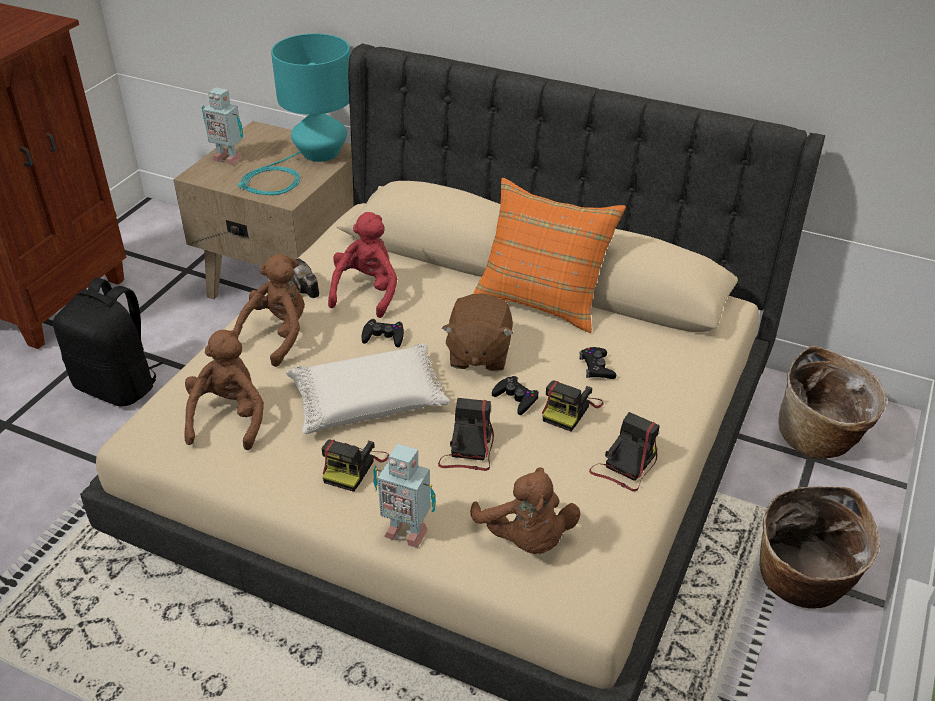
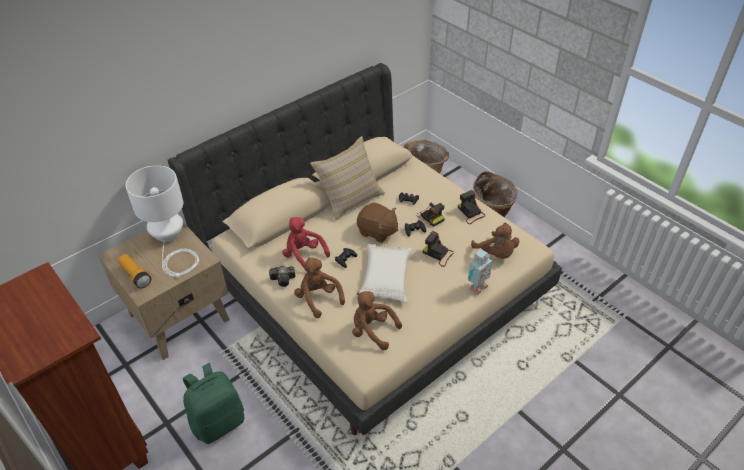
camera: 65 degrees left, 5 degrees up
(119, 386) = (218, 422): black backpack -> green backpack
(228, 158) = (135, 275): toy robot -> flashlight
(301, 163) = (172, 245): turquoise table lamp -> white table lamp
(354, 467) = (430, 293): camera -> none
(526, 539) = (496, 254): brown plush toy -> brown plush toy turned 60 degrees clockwise
(543, 297) = (350, 198): orange pillow -> beige pillow

